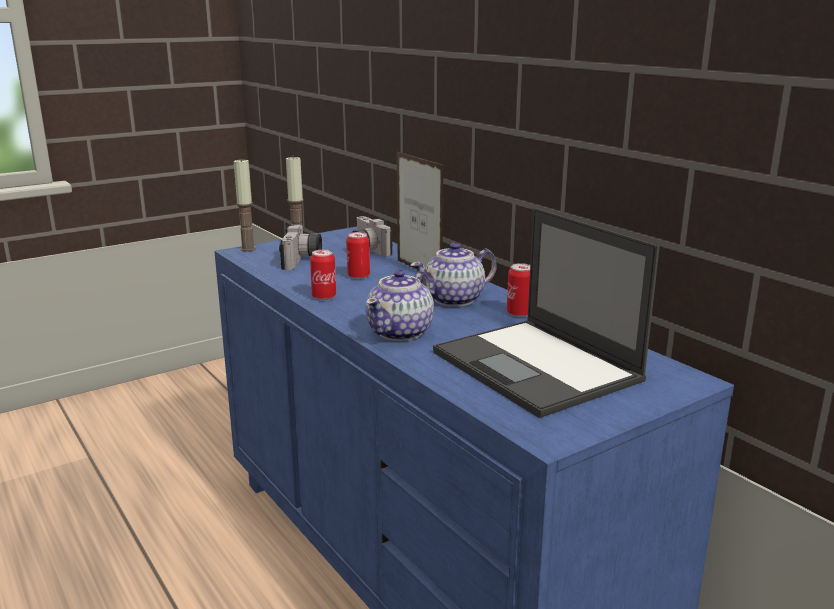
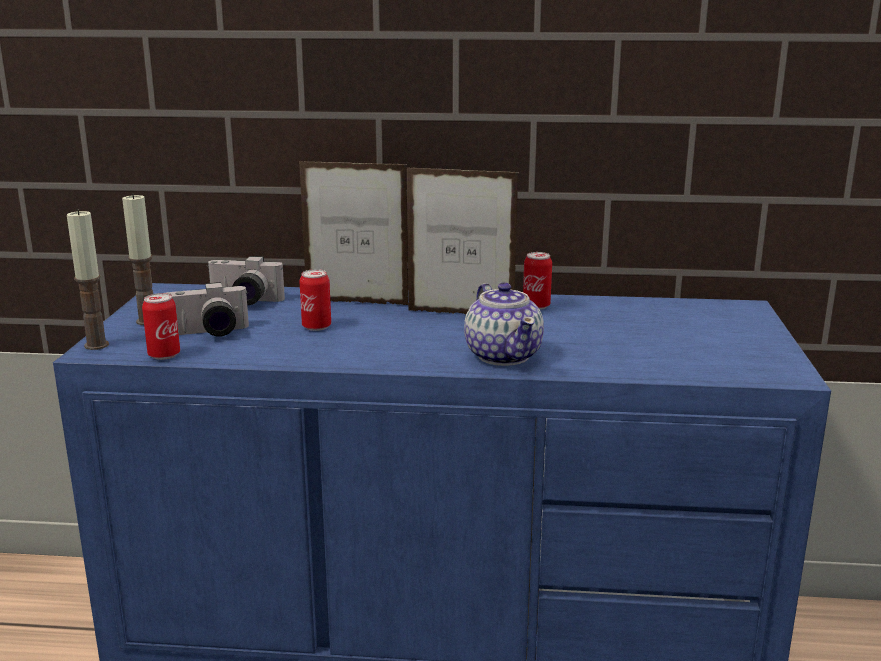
camera: 50 degrees left, 0 degrees up
(302, 260) = (208, 333): camera -> camera turned 120 degrees clockwise
(324, 297) = (346, 356): can -> can (164, 355)
(455, 299) = (460, 314): teapot -> picture frame
(537, 367) = (658, 337): laptop -> none

